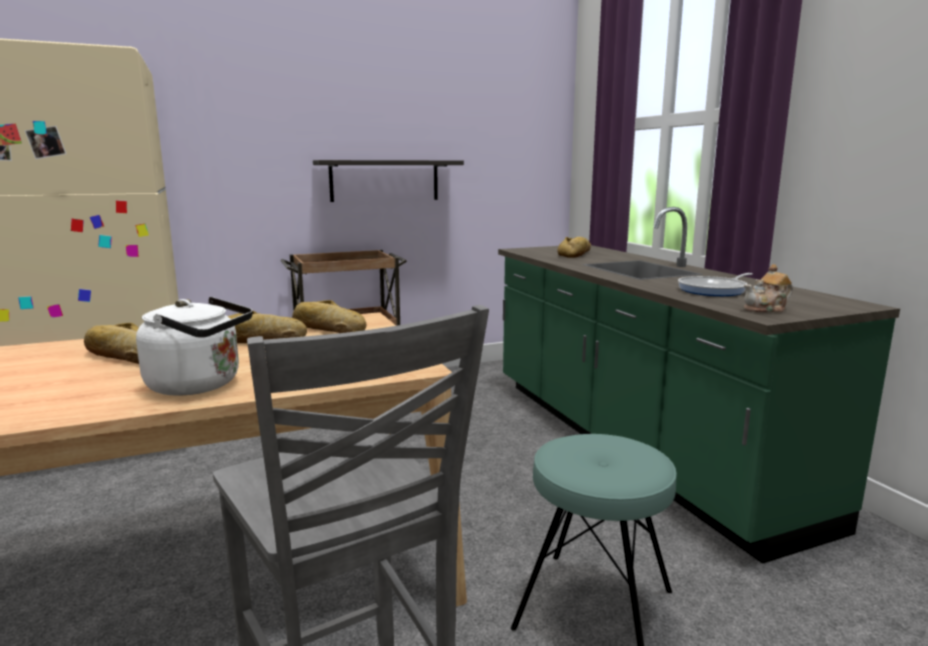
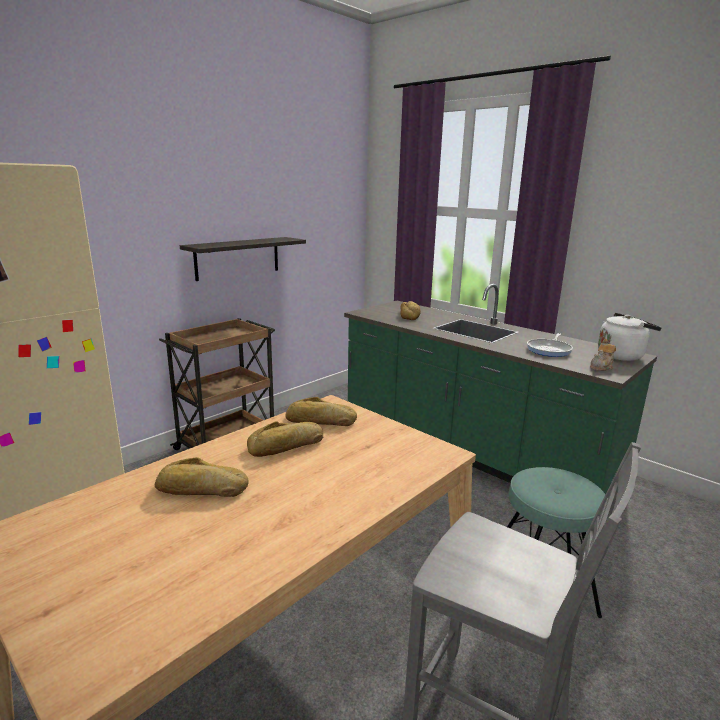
camera: 25 degrees left, 5 degrees up
(200, 385) = (322, 508): white kettle -> white kettle (622, 355)

